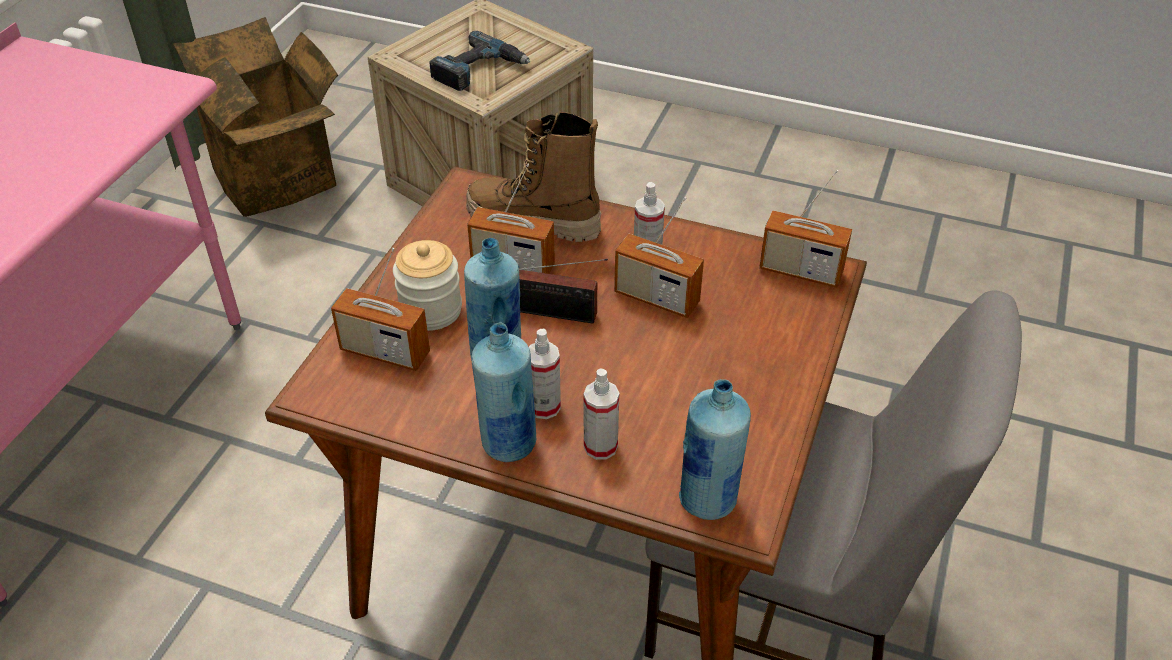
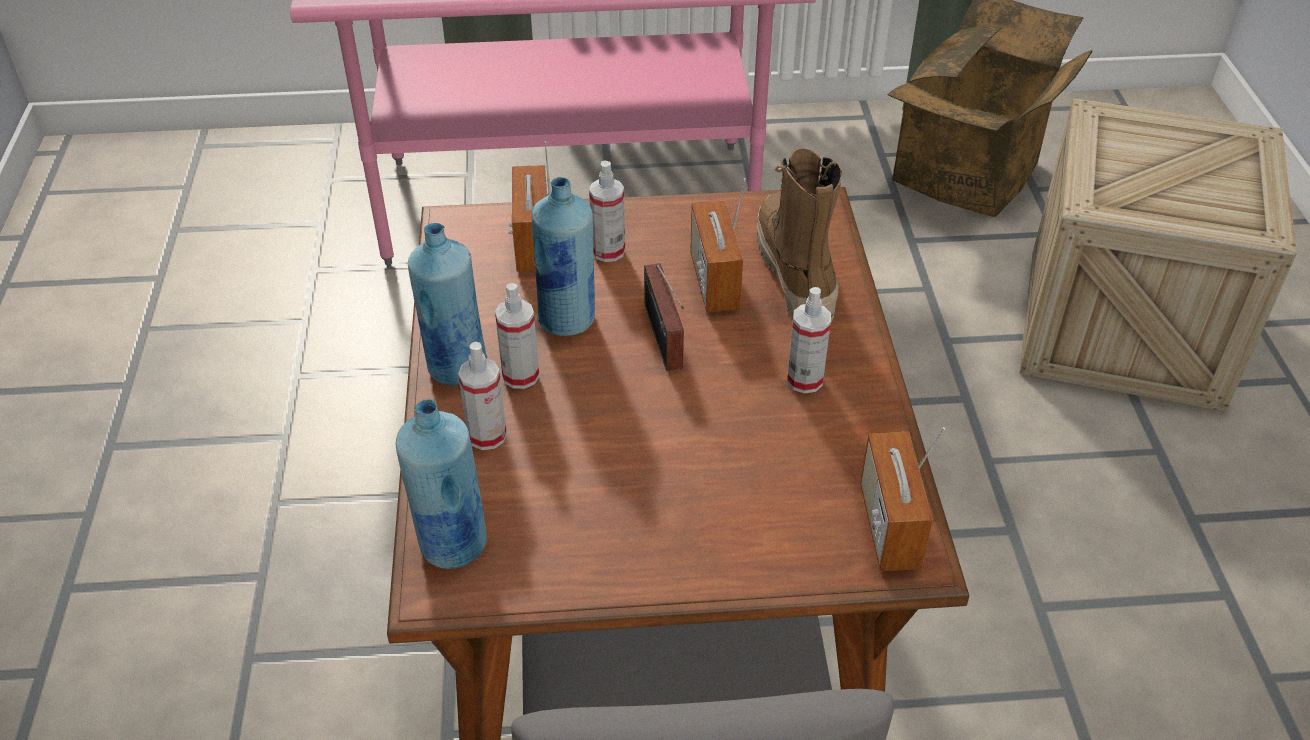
camera: 65 degrees right, 0 degrees up
(431, 310) = (608, 251): jar -> spray bottle
(479, 70) = (1140, 181): power drill -> none
(656, 298) = (743, 408): radio -> none

